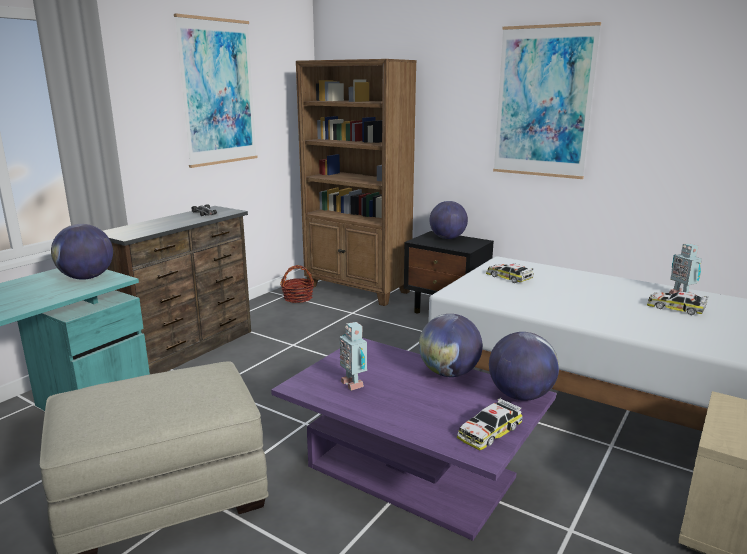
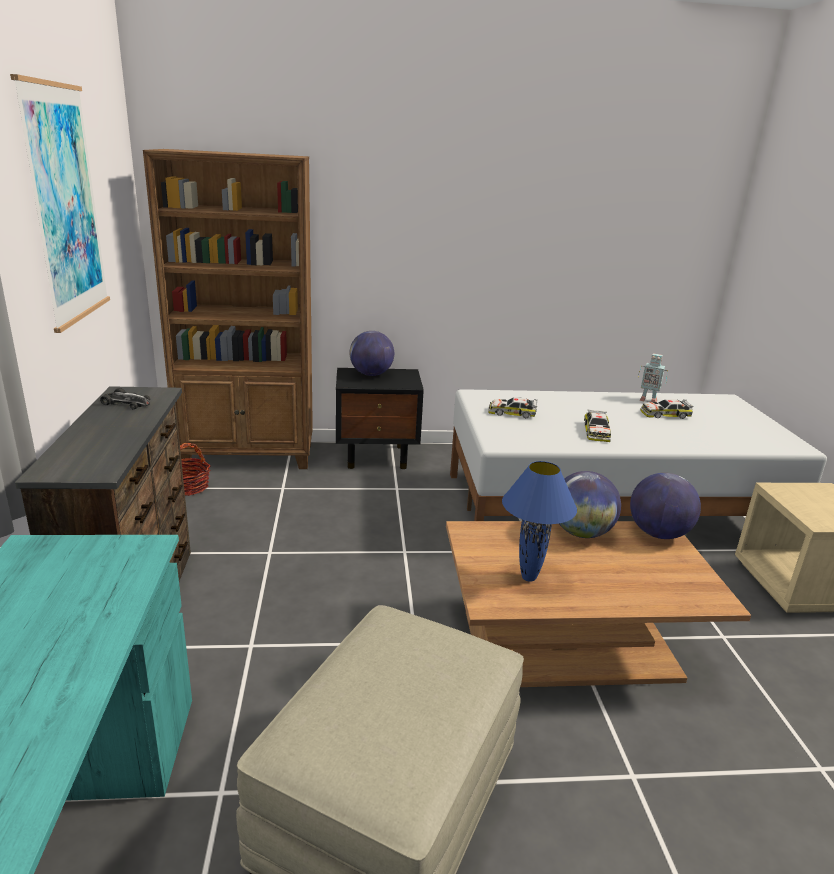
camera: 40 degrees left, 5 degrees up
(86, 278) = (91, 560): globe -> none
(353, 383) = (529, 577): toy robot -> blue table lamp
(411, 472) = (569, 645): purple coffee table -> brown coffee table
(489, 432) = (692, 578): toy car -> toy car (596, 432)
(543, 102) = (469, 214): picture -> none

